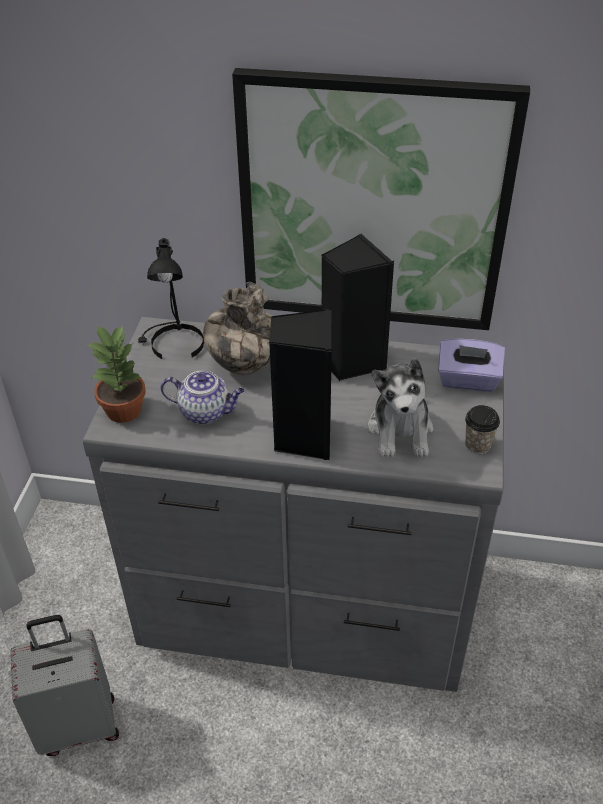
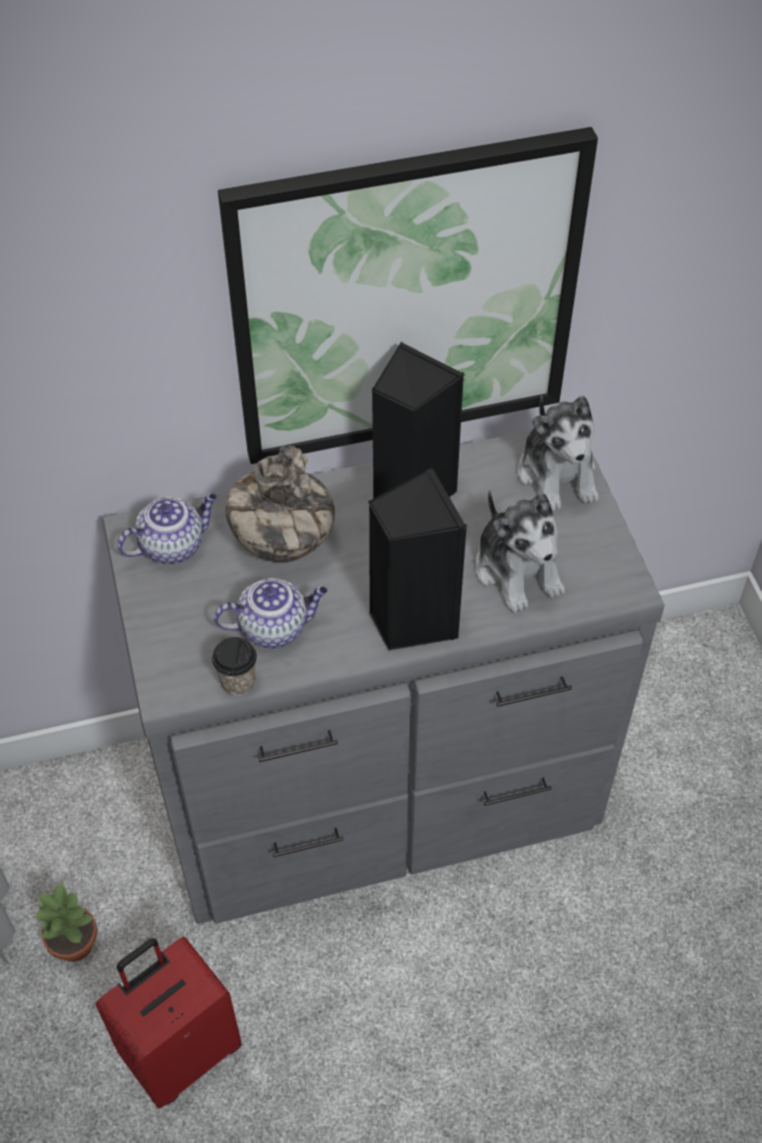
camera: 25 degrees left, 10 degrees up
(79, 724) = (182, 1051): grey suitcase -> red suitcase
(124, 409) = (169, 661): potted plant -> potted plant (74, 942)
(173, 344) = (173, 545): black table lamp -> teapot
(468, 380) = (558, 474): purple tissue box -> plush toy
(477, 445) = (611, 557): cup -> cup (238, 682)

